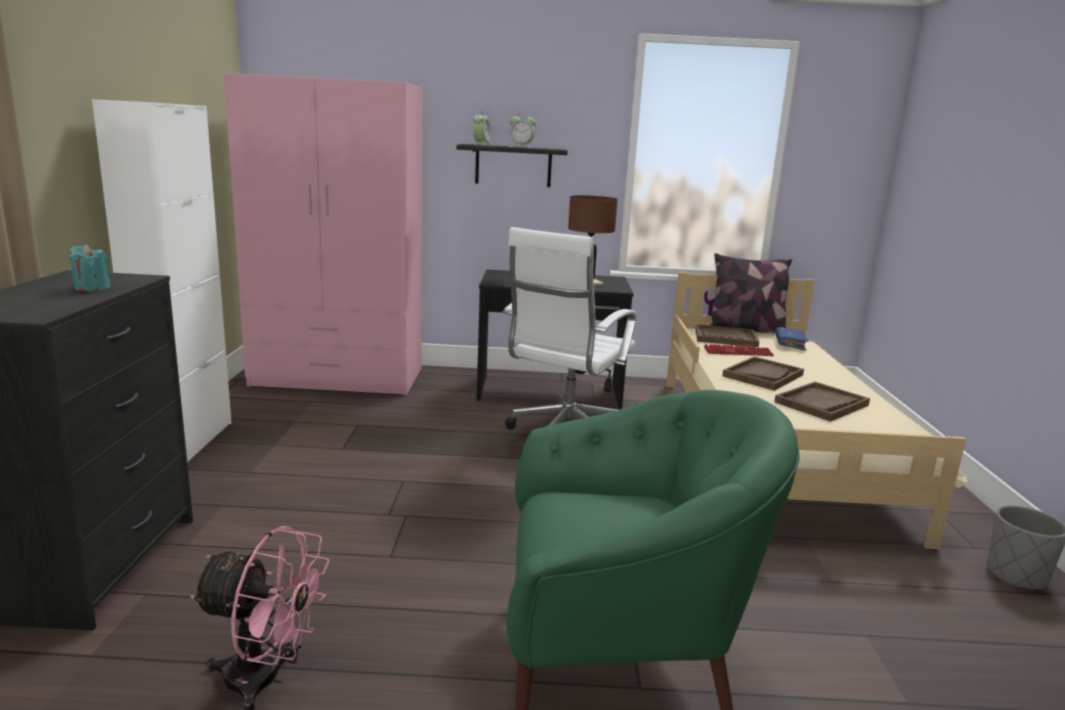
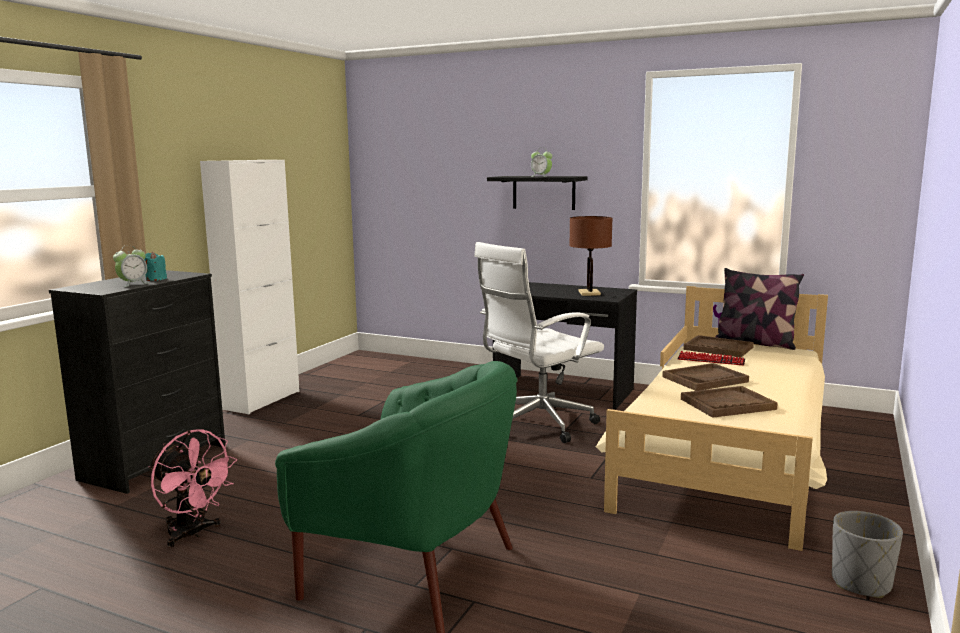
camera: 25 degrees right, 5 degrees down
(339, 377) = (401, 367): pink wardrobe -> none
(481, 144) = (513, 176): alarm clock -> alarm clock (133, 284)
(789, 344) = (780, 357): blue book -> none

